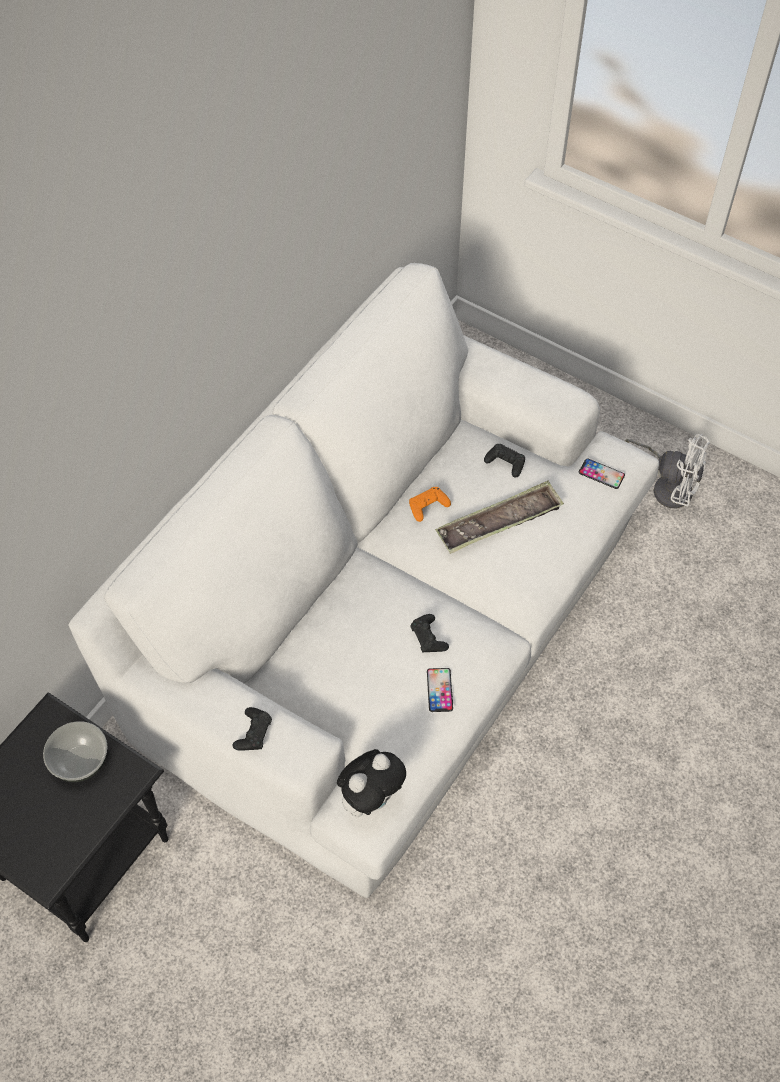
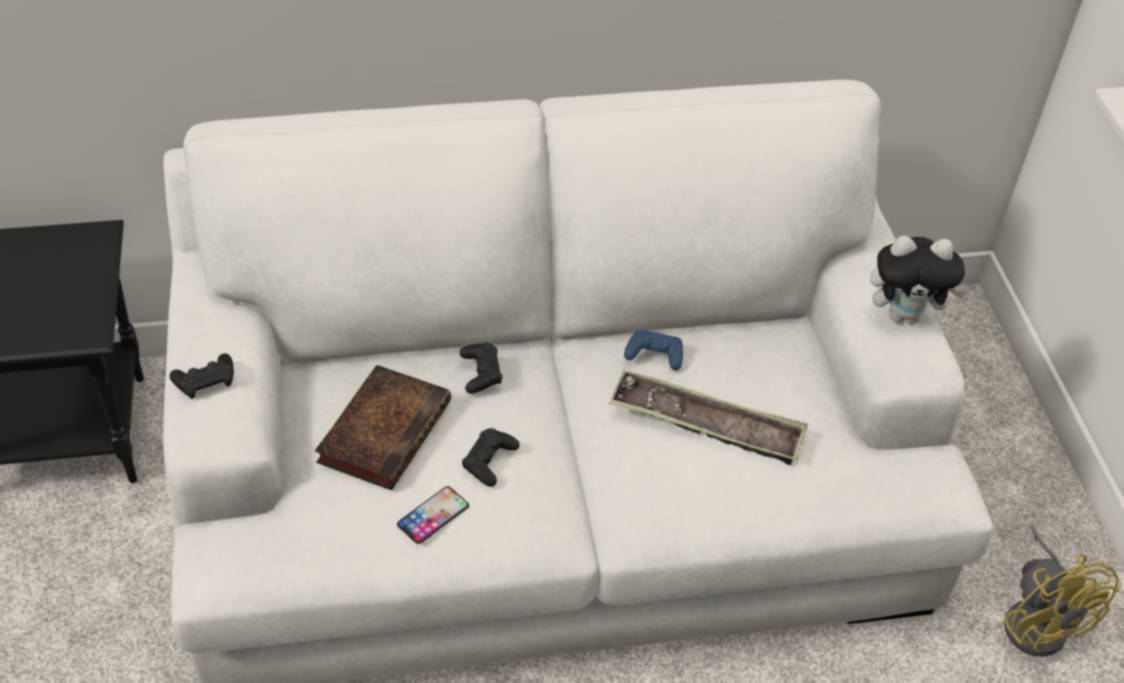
camera: 45 degrees right, 10 degrees down
(81, 761) = (66, 288): bowl -> none
(358, 670) = (385, 429): none -> book
(371, 798) = (242, 549): plush toy -> plush toy (905, 315)
(428, 506) = (654, 354): orange game controller -> blue game controller
(505, 463) = (790, 380): black game controller -> black game controller (481, 372)
(601, 474) = (890, 475): phone -> none
(668, 486) = (1038, 620): white fan -> yellow fan

